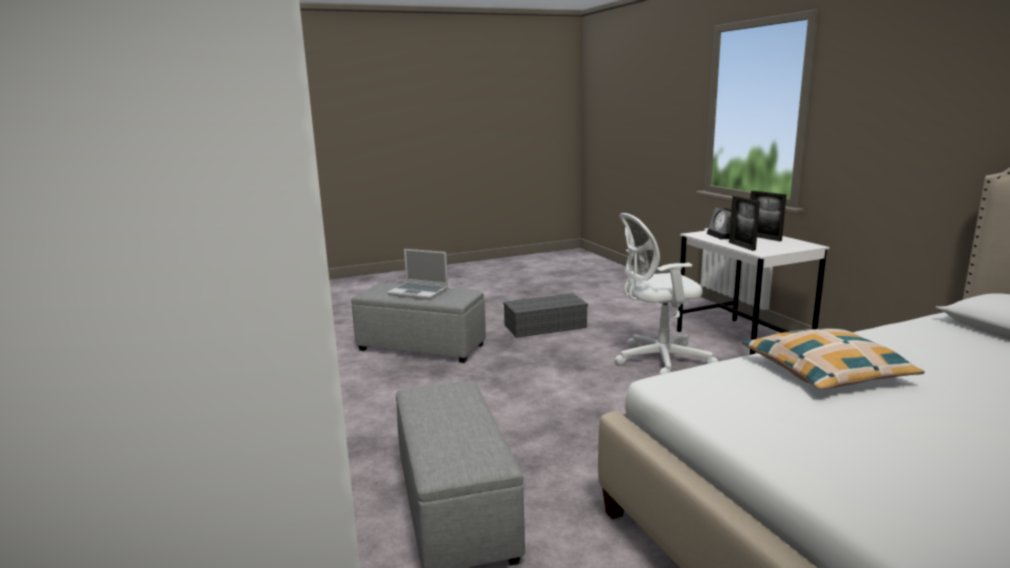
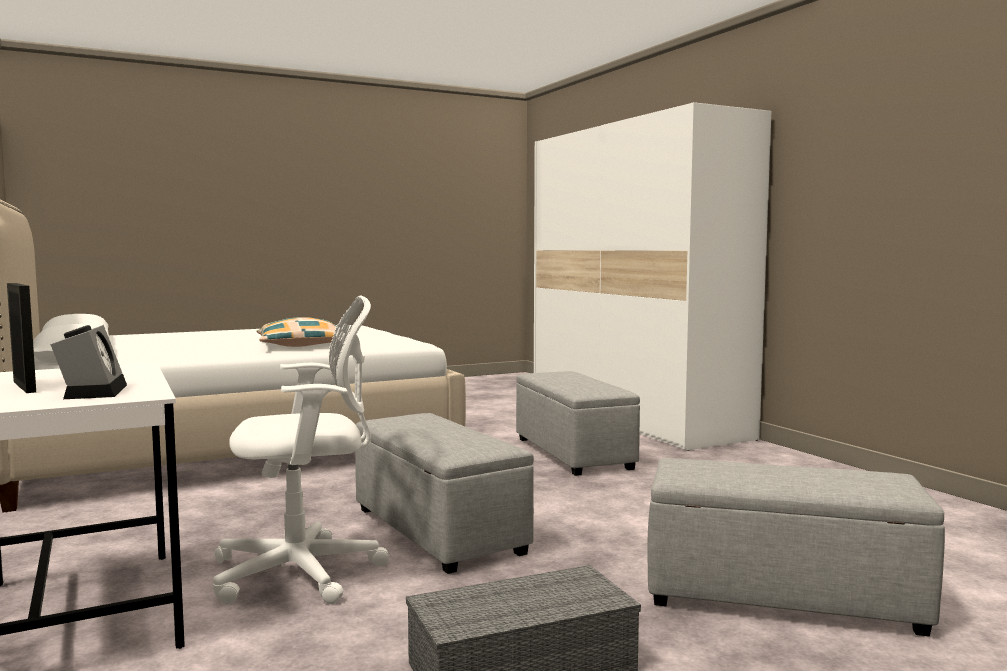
camera: 175 degrees right, 10 degrees down
(419, 292) = (779, 473): laptop -> none
(595, 387) = (437, 530): none -> grey ottoman
(742, 246) = (132, 374): picture frame -> none

